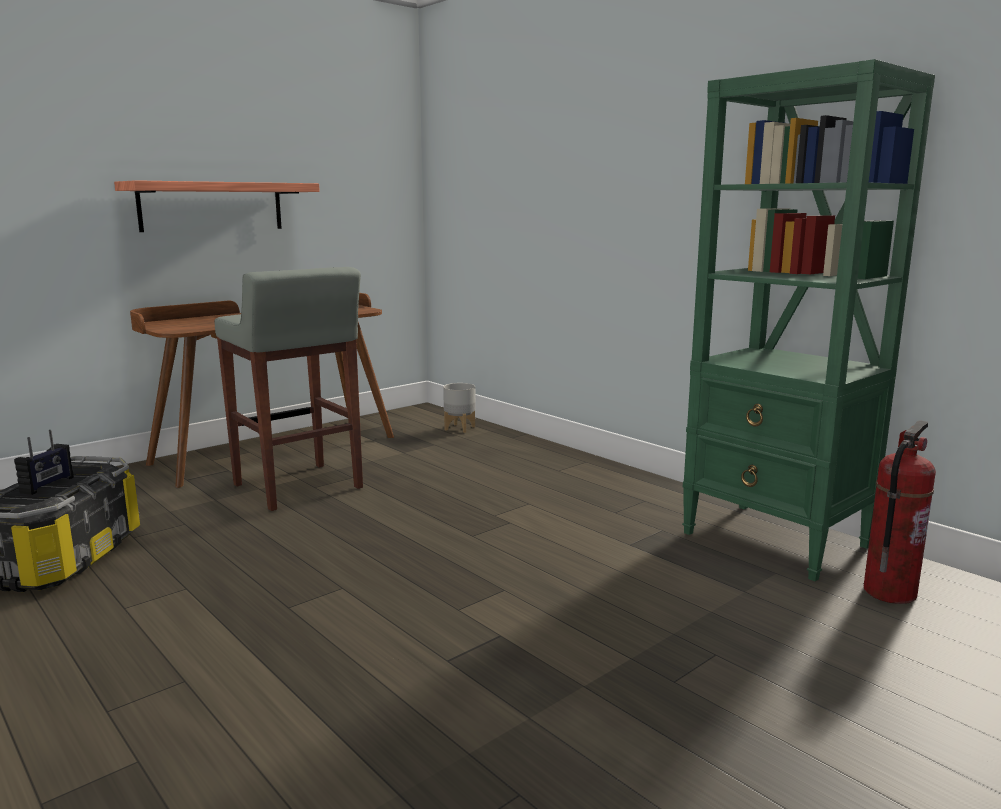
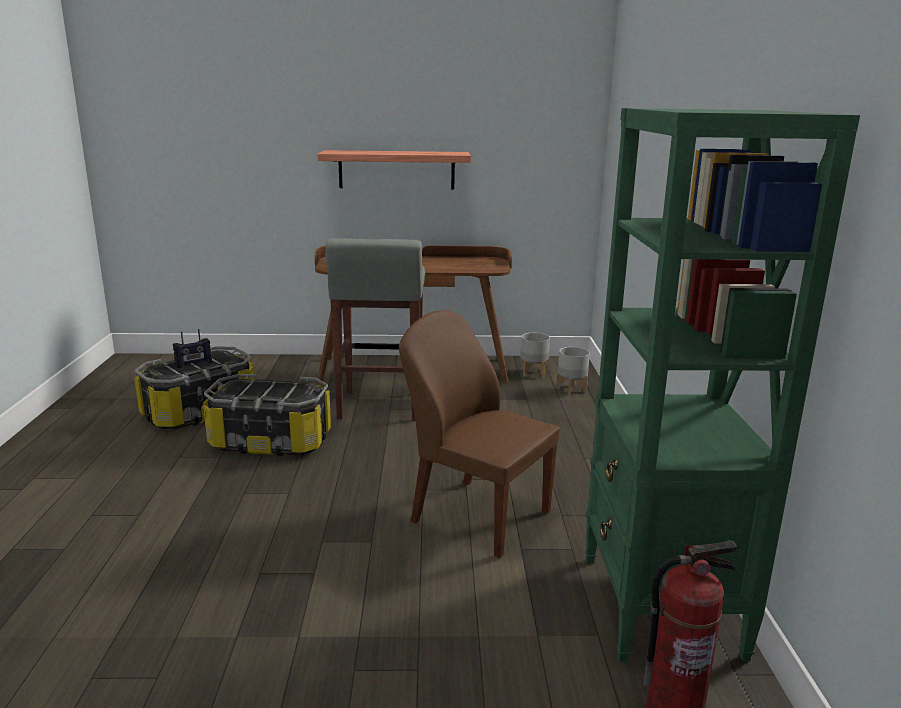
camera: 40 degrees right, 5 degrees up
(227, 553) = (271, 441): none -> storage box
(404, 424) = (534, 373): none -> grey planter
(555, 536) = (478, 515): none -> brown chair

